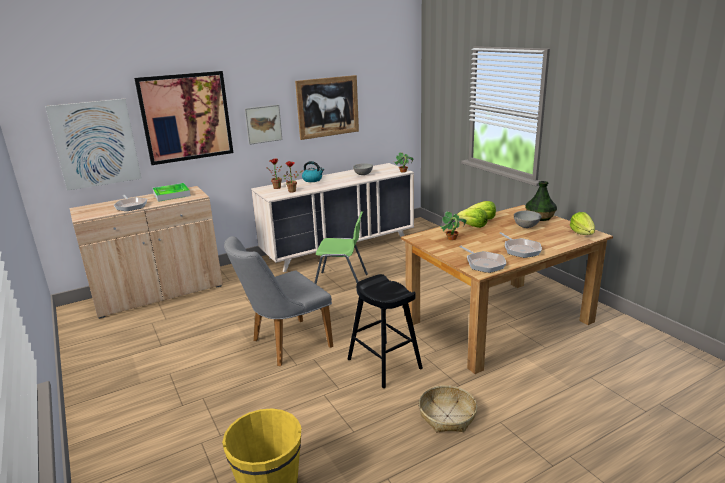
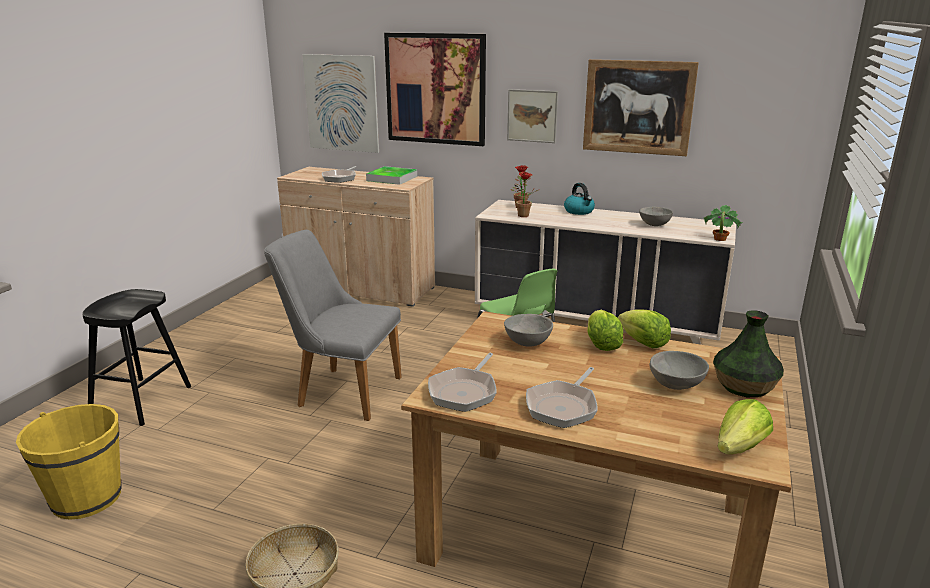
camera: 50 degrees right, 0 degrees up
(384, 364) = (367, 473): black stool -> black stool (141, 401)
(451, 238) = (527, 343): potted plant -> grey bowl

